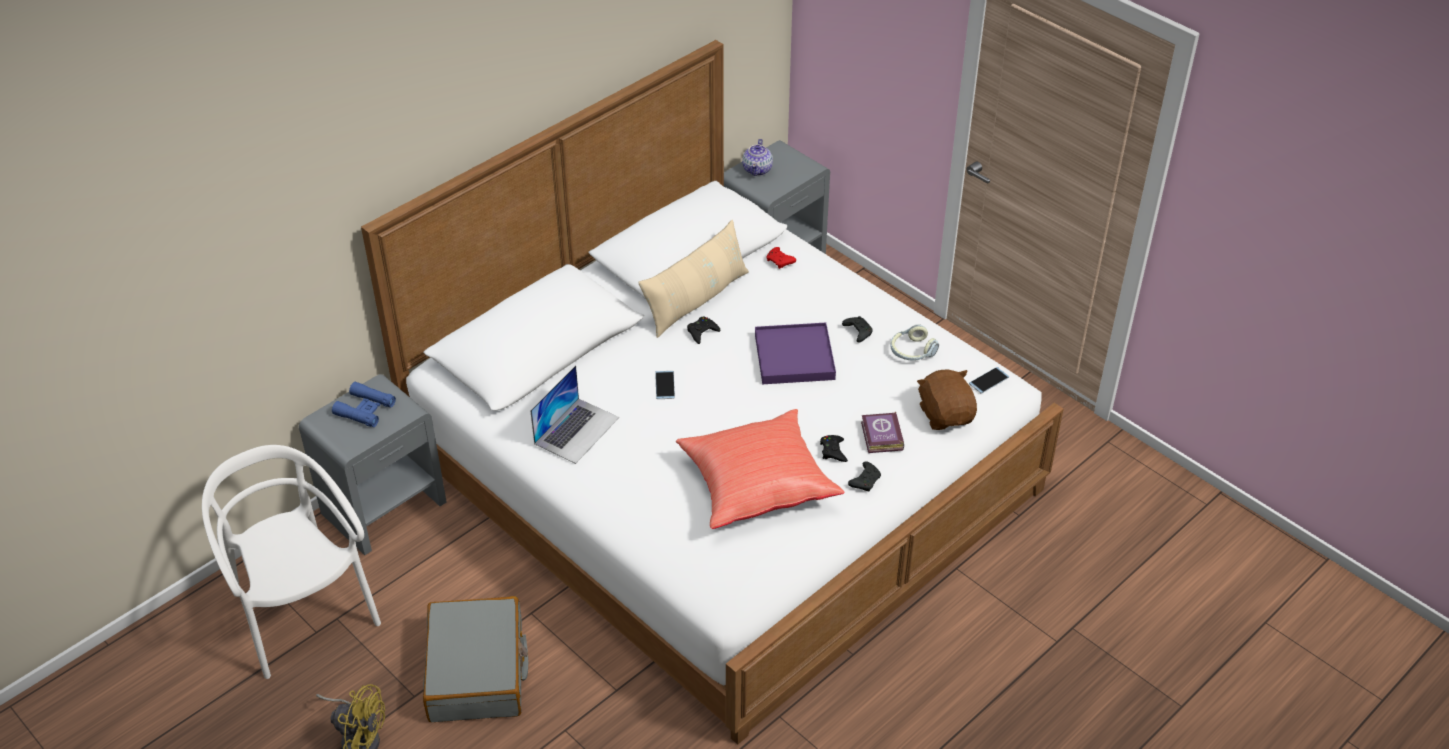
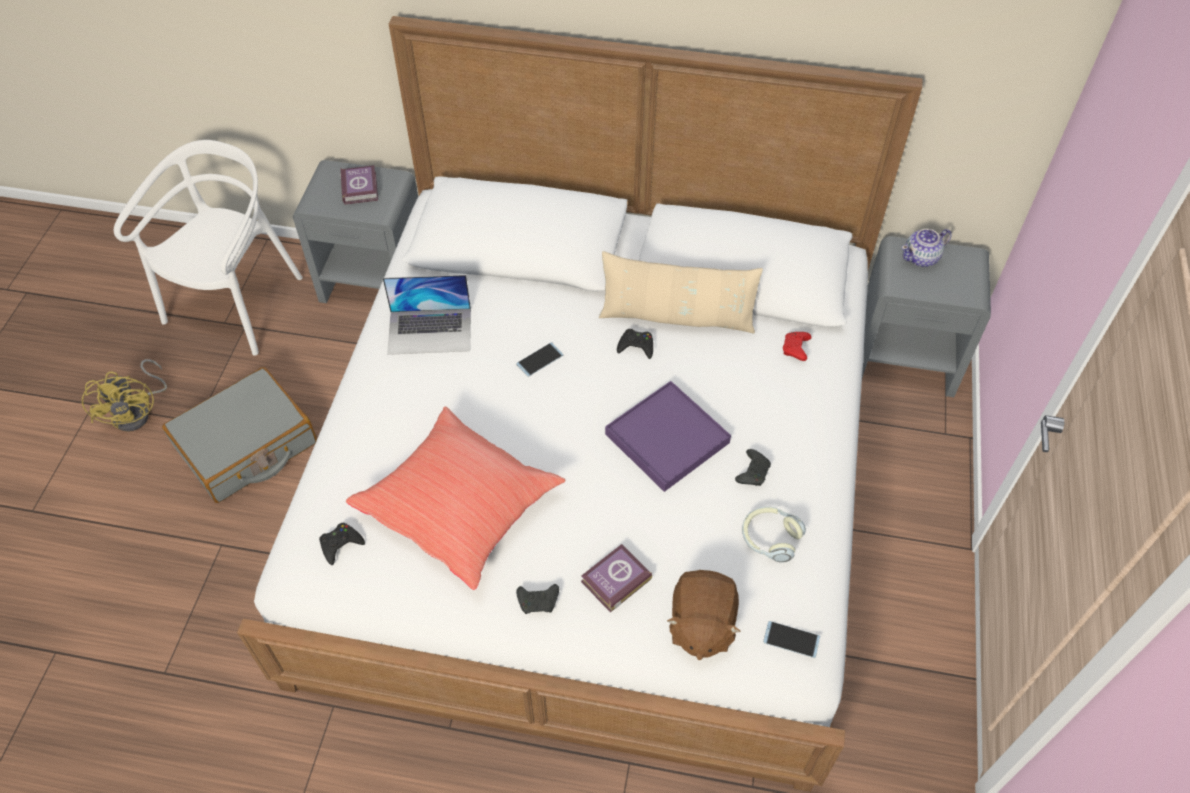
camera: 55 degrees right, 10 degrees up
(365, 409) = (360, 187): blue binoculars -> book
(833, 451) = (559, 548): black game controller -> black game controller (340, 544)
(946, 415) = (701, 625): brown plush toy -> brown plush toy turned 150 degrees clockwise

